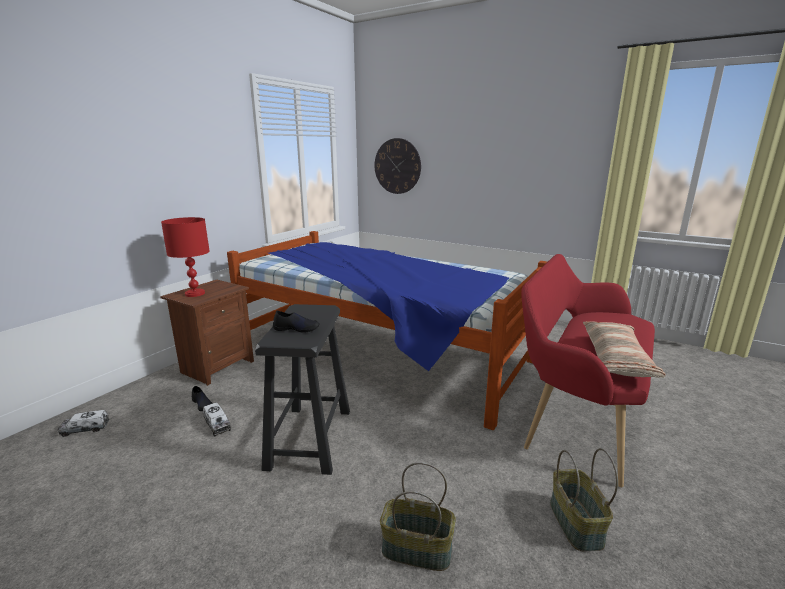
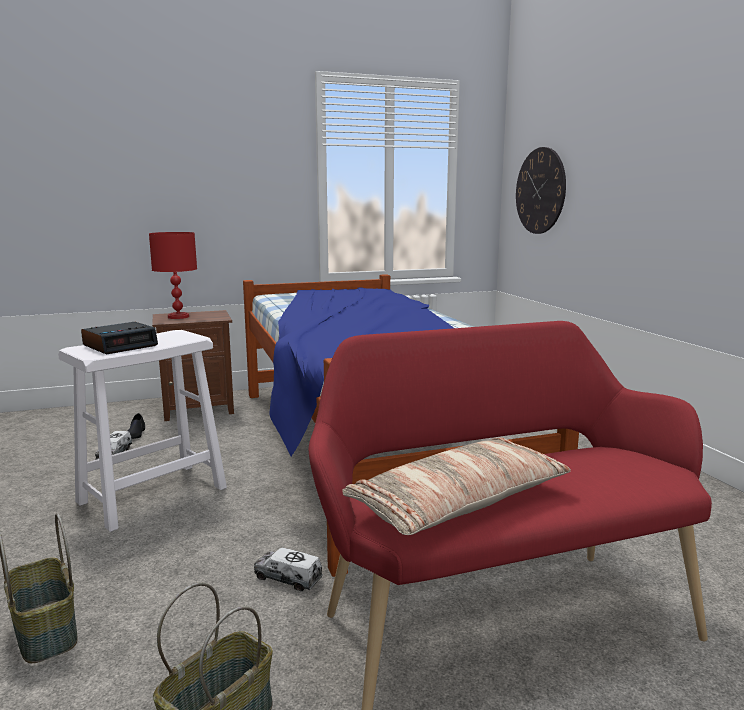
camera: 40 degrees right, 5 degrees down
(85, 429) = (44, 423): toy truck -> toy truck (288, 578)
(296, 328) = (121, 345): black shoe -> alarm clock
(310, 438) = (154, 494): black stool -> white stool

